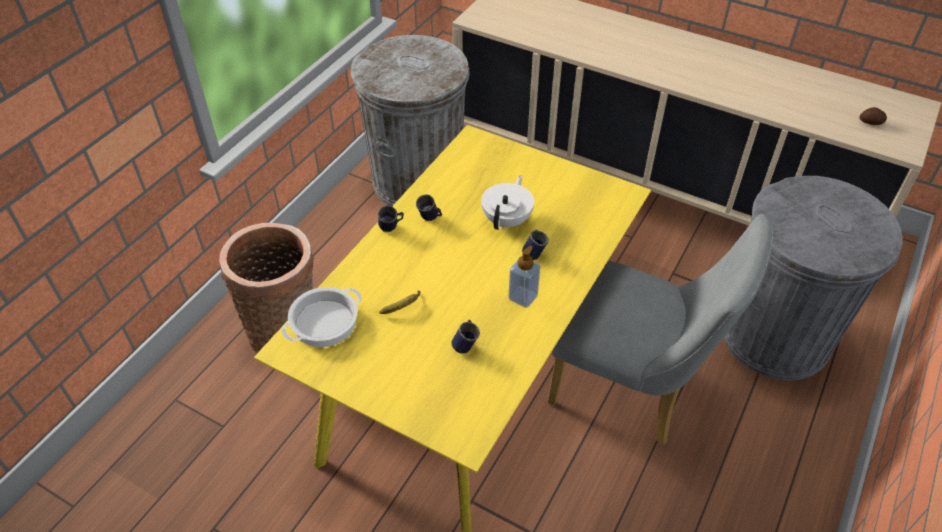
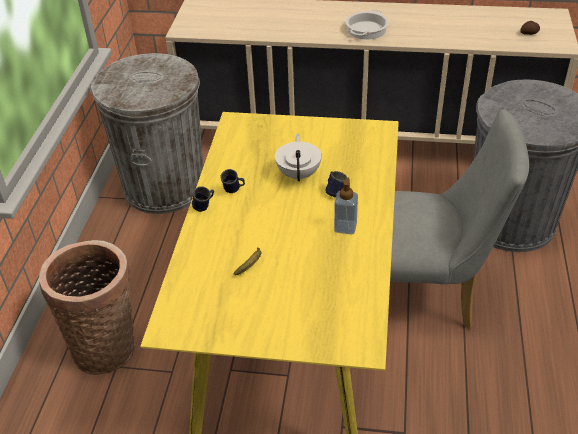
camera: 20 degrees left, 5 degrees down
(324, 321) = (188, 297): cooking pot -> cooking pot (366, 29)
(466, 344) = (320, 276): blue mug -> none

